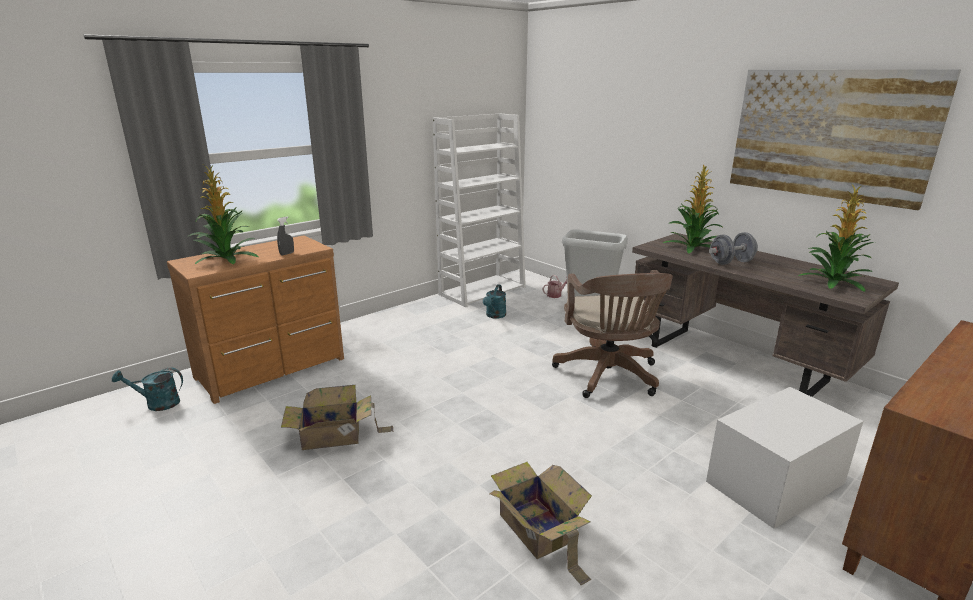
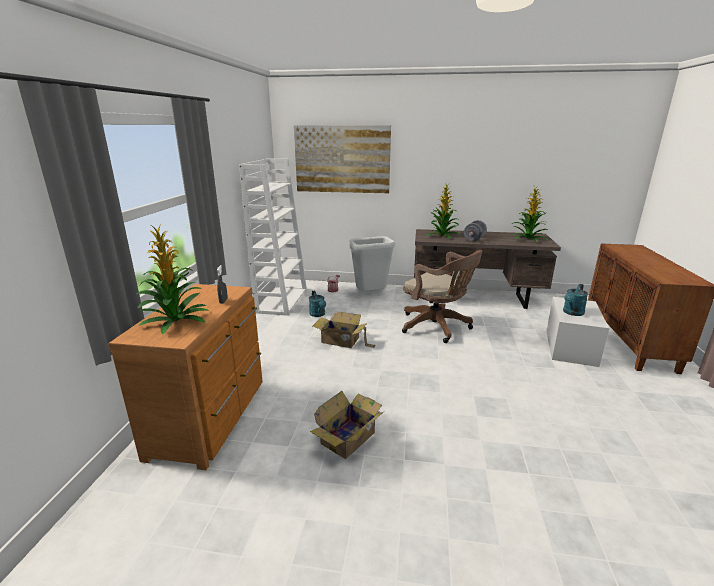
camera: 40 degrees left, 0 degrees up
(157, 404) = (142, 502): turquoise watering can -> turquoise watering can (572, 313)
(538, 530) = (537, 421): cardboard box -> cardboard box (341, 341)
(829, 134) = (504, 159): picture -> picture (342, 159)

